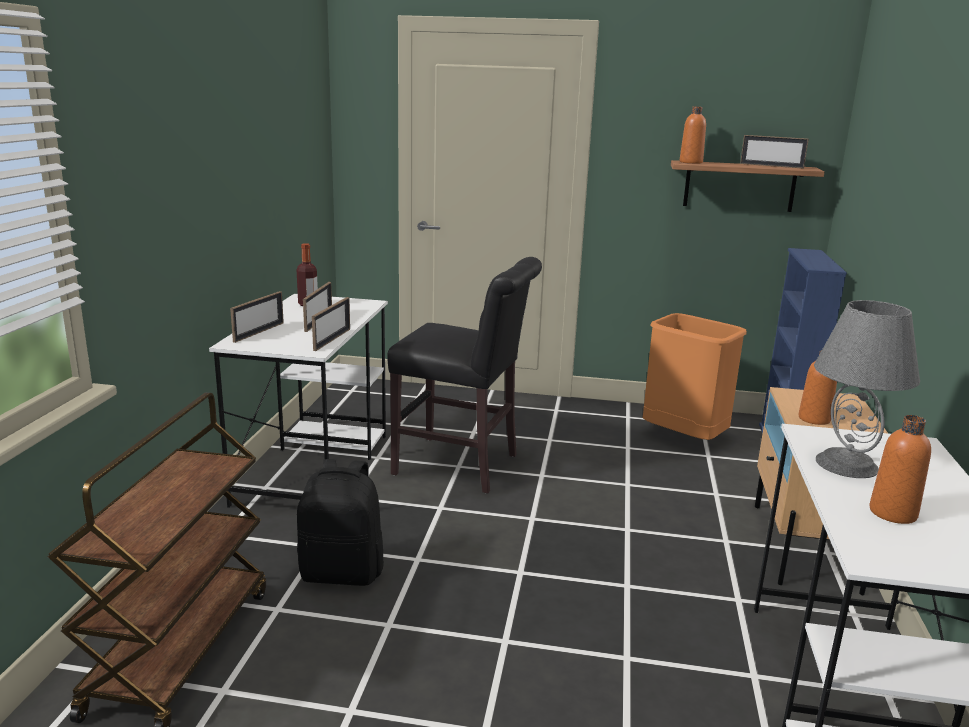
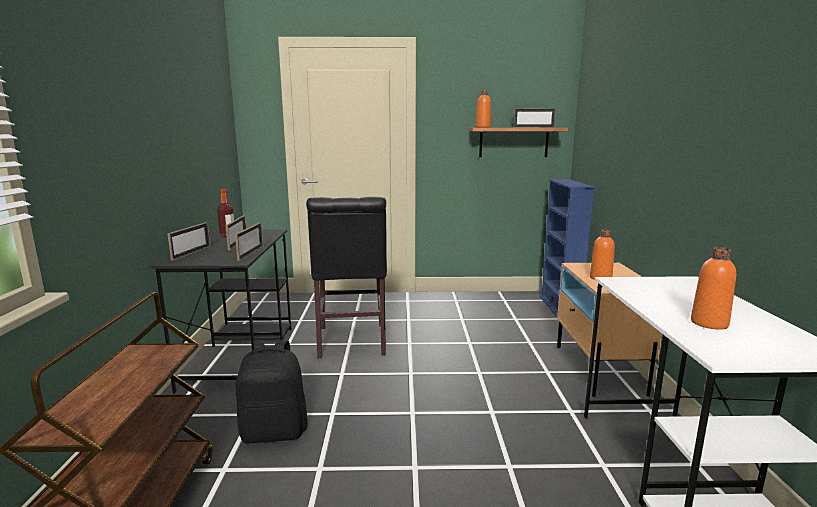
camera: 10 degrees left, 5 degrees down
(314, 467) = (240, 356): white desk -> black desk
(462, 466) = (351, 343): black chair -> black chair turned 75 degrees clockwise
(684, 438) = (496, 310): orange trash can -> none
(847, 464) = (655, 296): grey table lamp -> none

